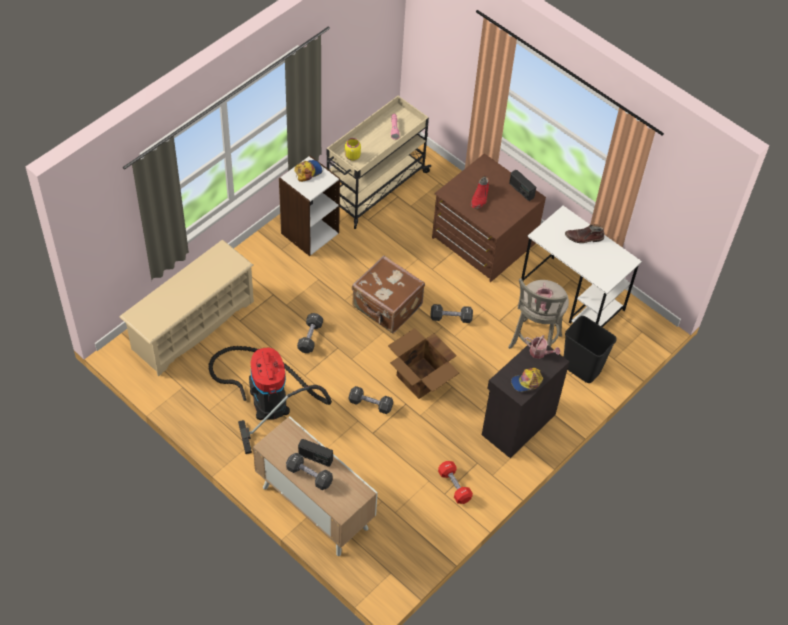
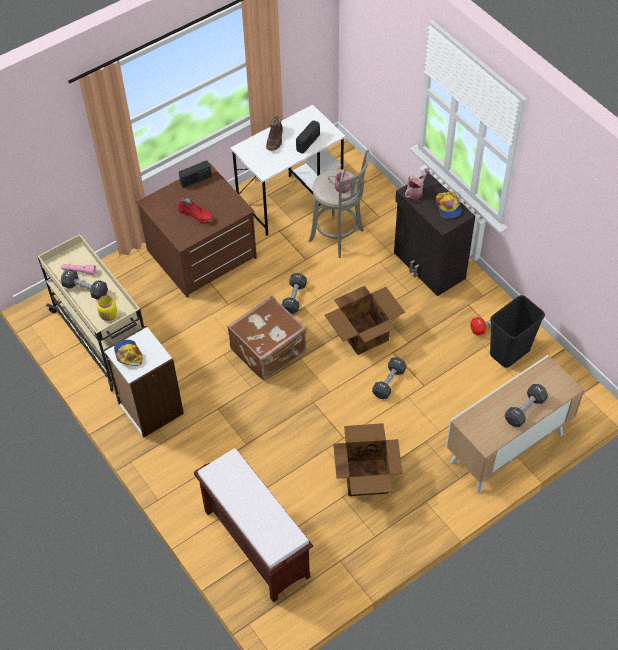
camera: 75 degrees left, 0 degrees up
(192, 325) = (255, 543): beige shoe rack -> brown bench
(267, 397) = (366, 476): vacuum cleaner -> cardboard box
(310, 337) = (295, 426): black dumbbell -> black dumbbell (85, 289)
(315, 457) = (504, 402): radio -> radio (308, 143)
(582, 368) = (373, 206): black trash can -> black trash can (509, 351)

